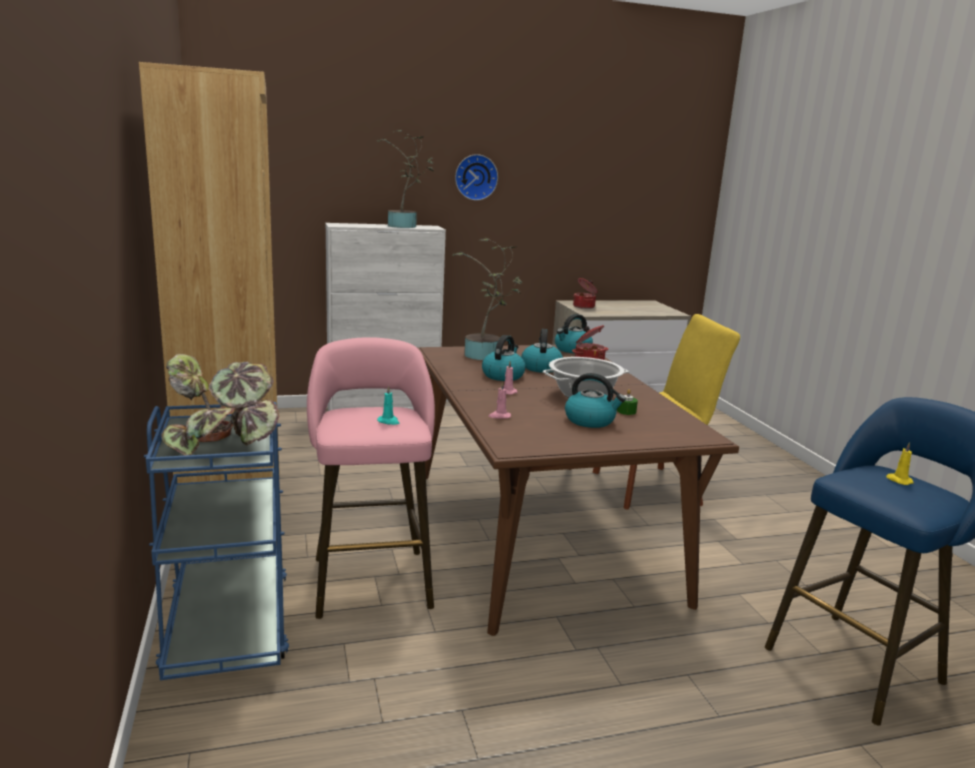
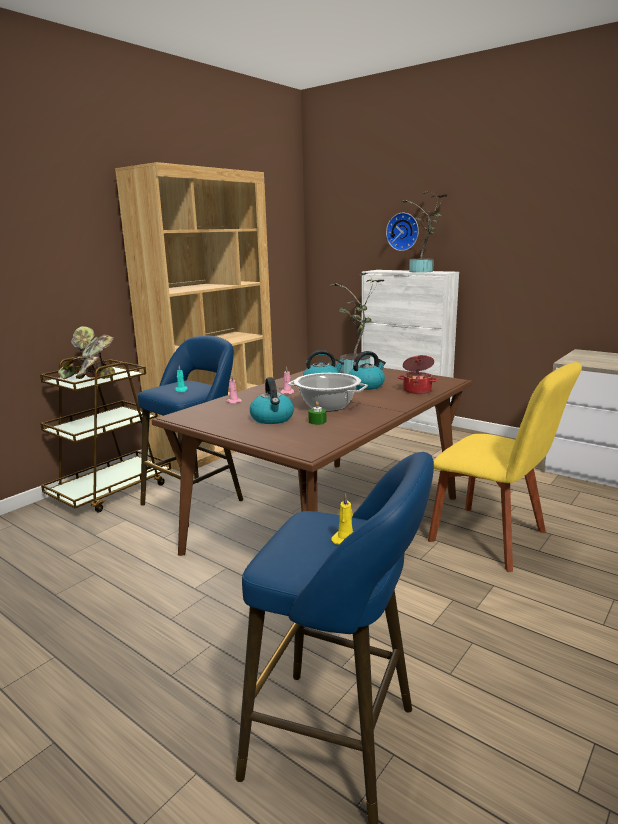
camera: 55 degrees right, 0 degrees up
(228, 627) = (111, 491): blue cart -> brown cart
(371, 577) = (197, 500): pink stool -> blue stool
(475, 177) = (495, 226): wall clock -> wall clock (403, 231)
(572, 349) = (439, 381): kettle -> none
(584, 306) = (586, 356): cooking pot -> none

